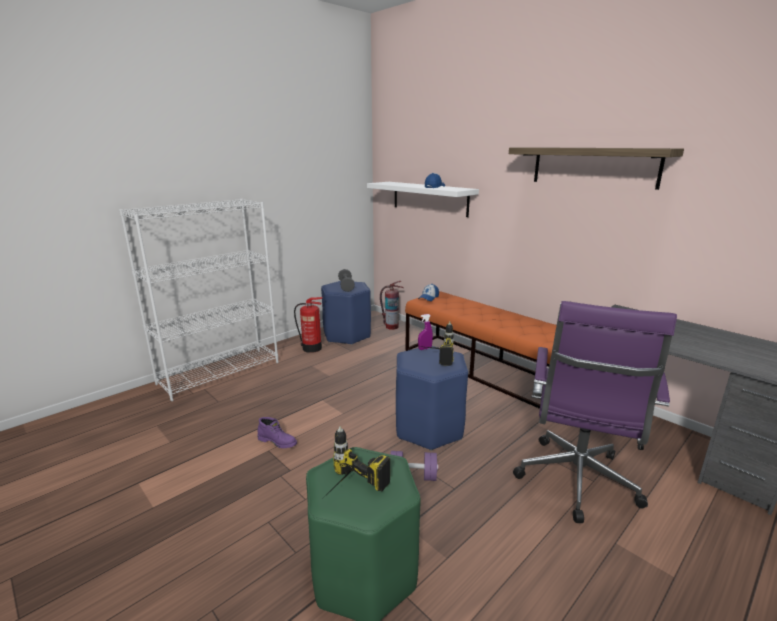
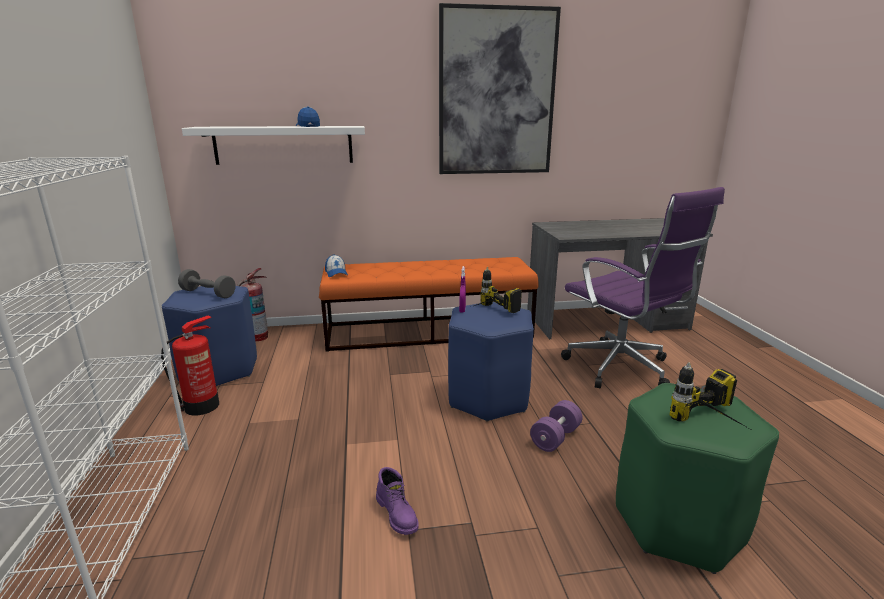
camera: 55 degrees left, 0 degrees up
(278, 441) = (397, 514): purple boot -> purple boot turned 90 degrees clockwise
(593, 166) = (496, 93): shelf -> picture

